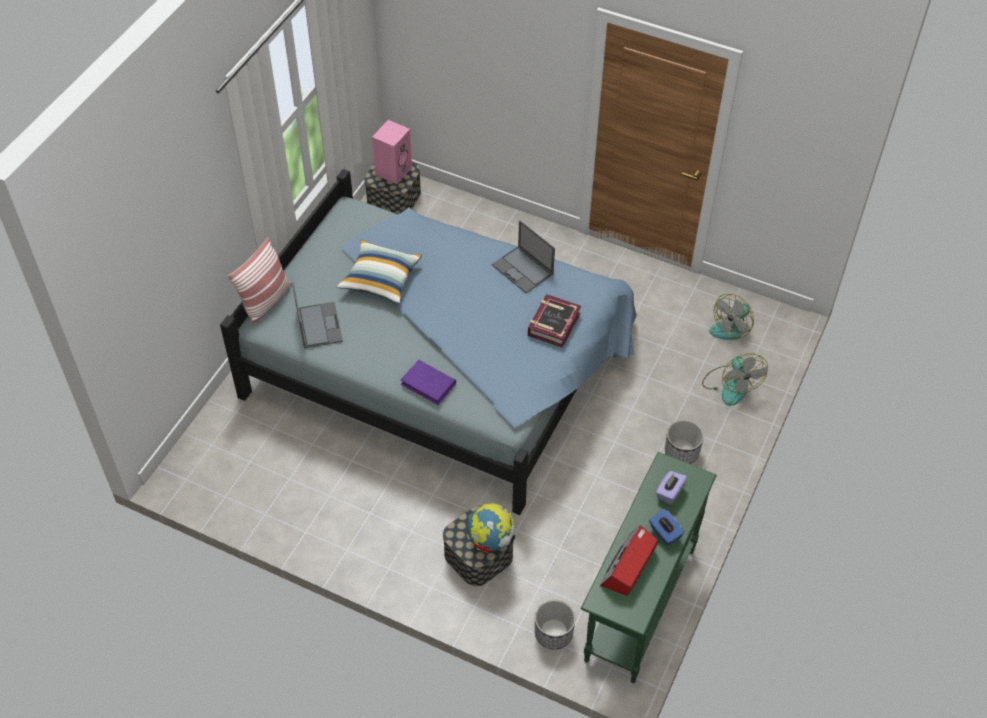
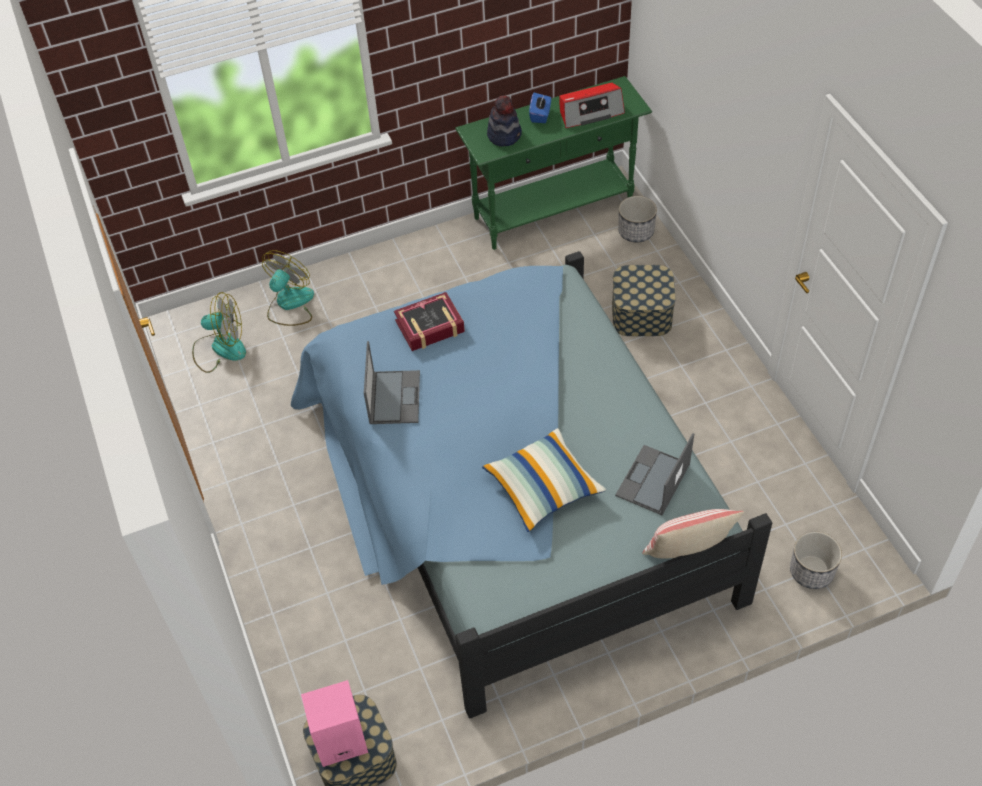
camera: 135 degrees left, 0 degrees up
(428, 384) = (598, 351): purple book -> none
(490, 540) = (637, 278): globe -> none
(669, 492) = (504, 135): purple tissue box -> hat
(681, 452) = (396, 283): planter -> planter (811, 572)

